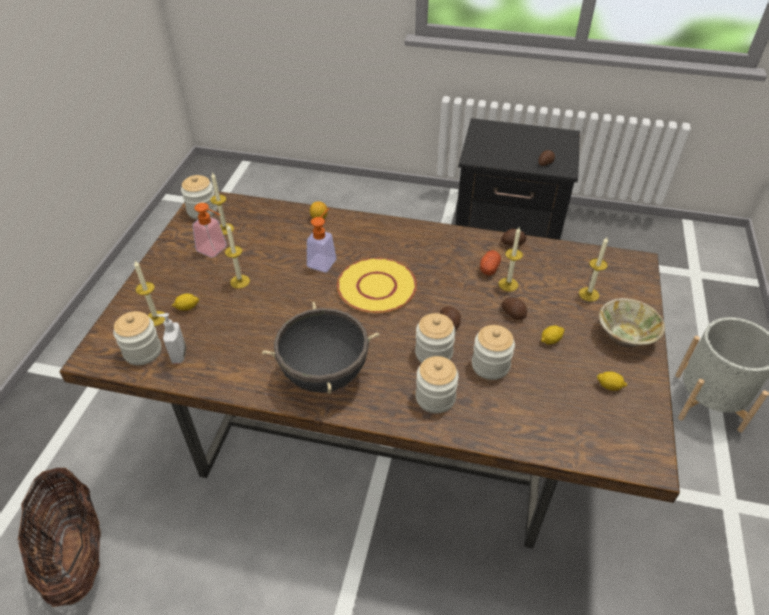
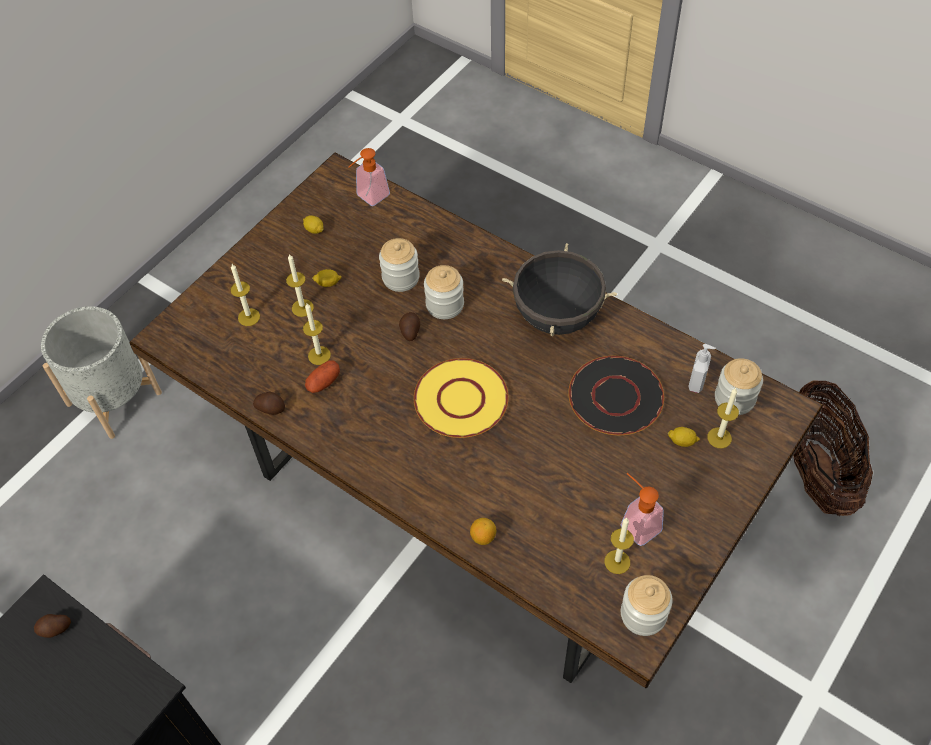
camera: 155 degrees left, 10 degrees up
(240, 281) = (614, 460): candle -> candle (302, 308)
(249, 324) = (616, 396): none -> black plate
(324, 260) = (504, 459): soap dispenser -> soap dispenser (369, 198)
(435, 398) = (467, 265): jar -> none
(513, 313) = (340, 321): potato -> none
(626, 335) = (256, 266): beige bowl -> none

